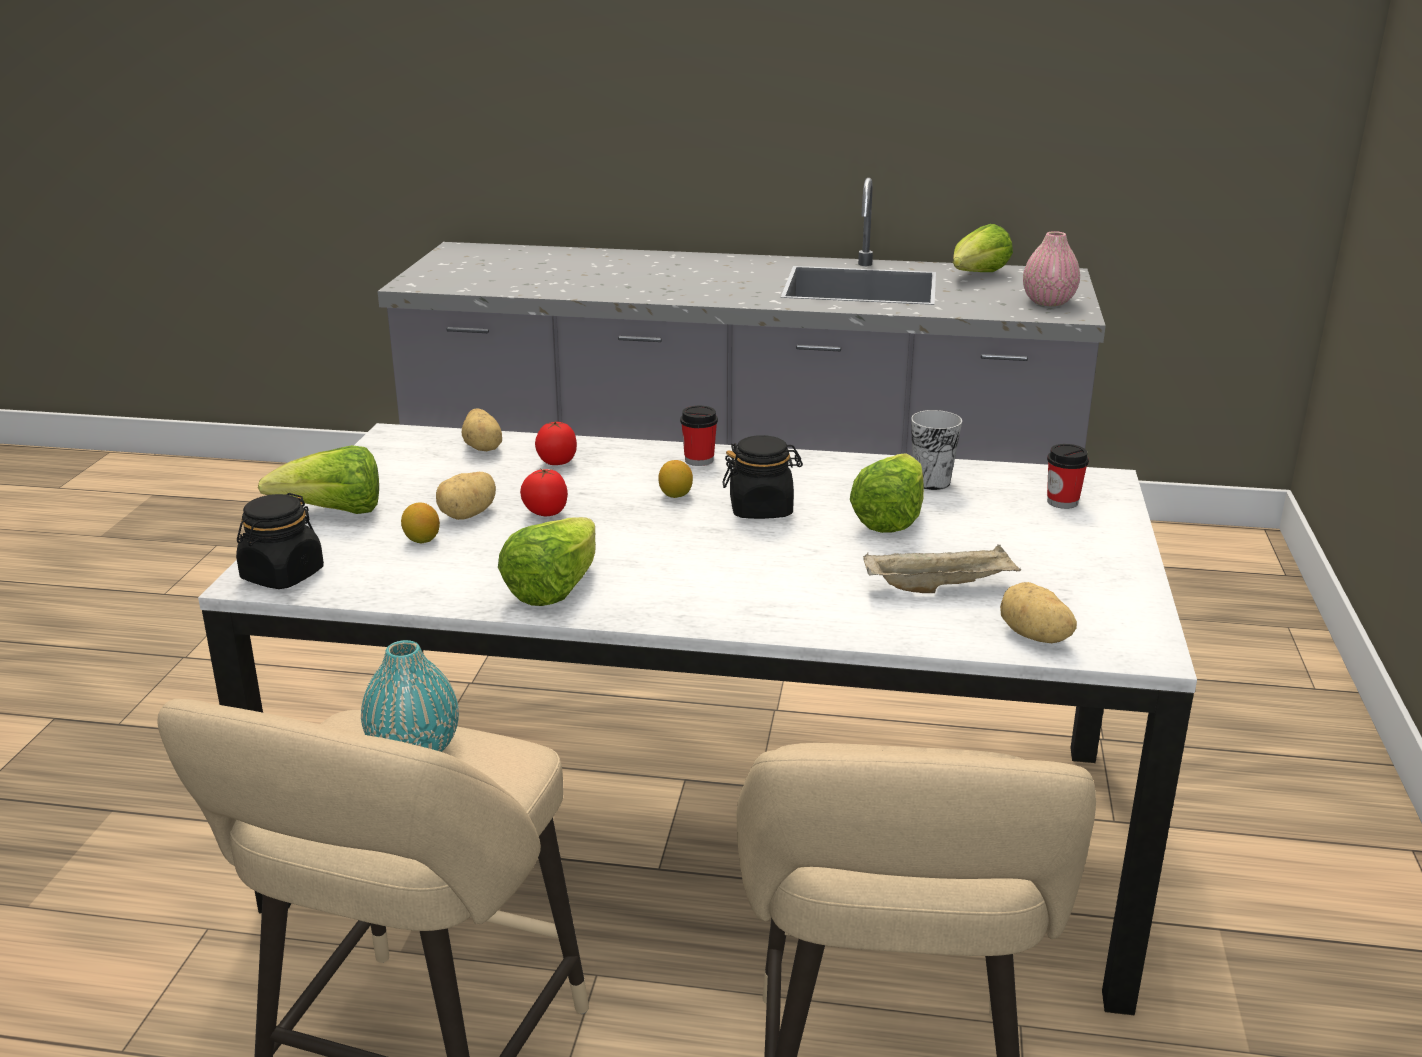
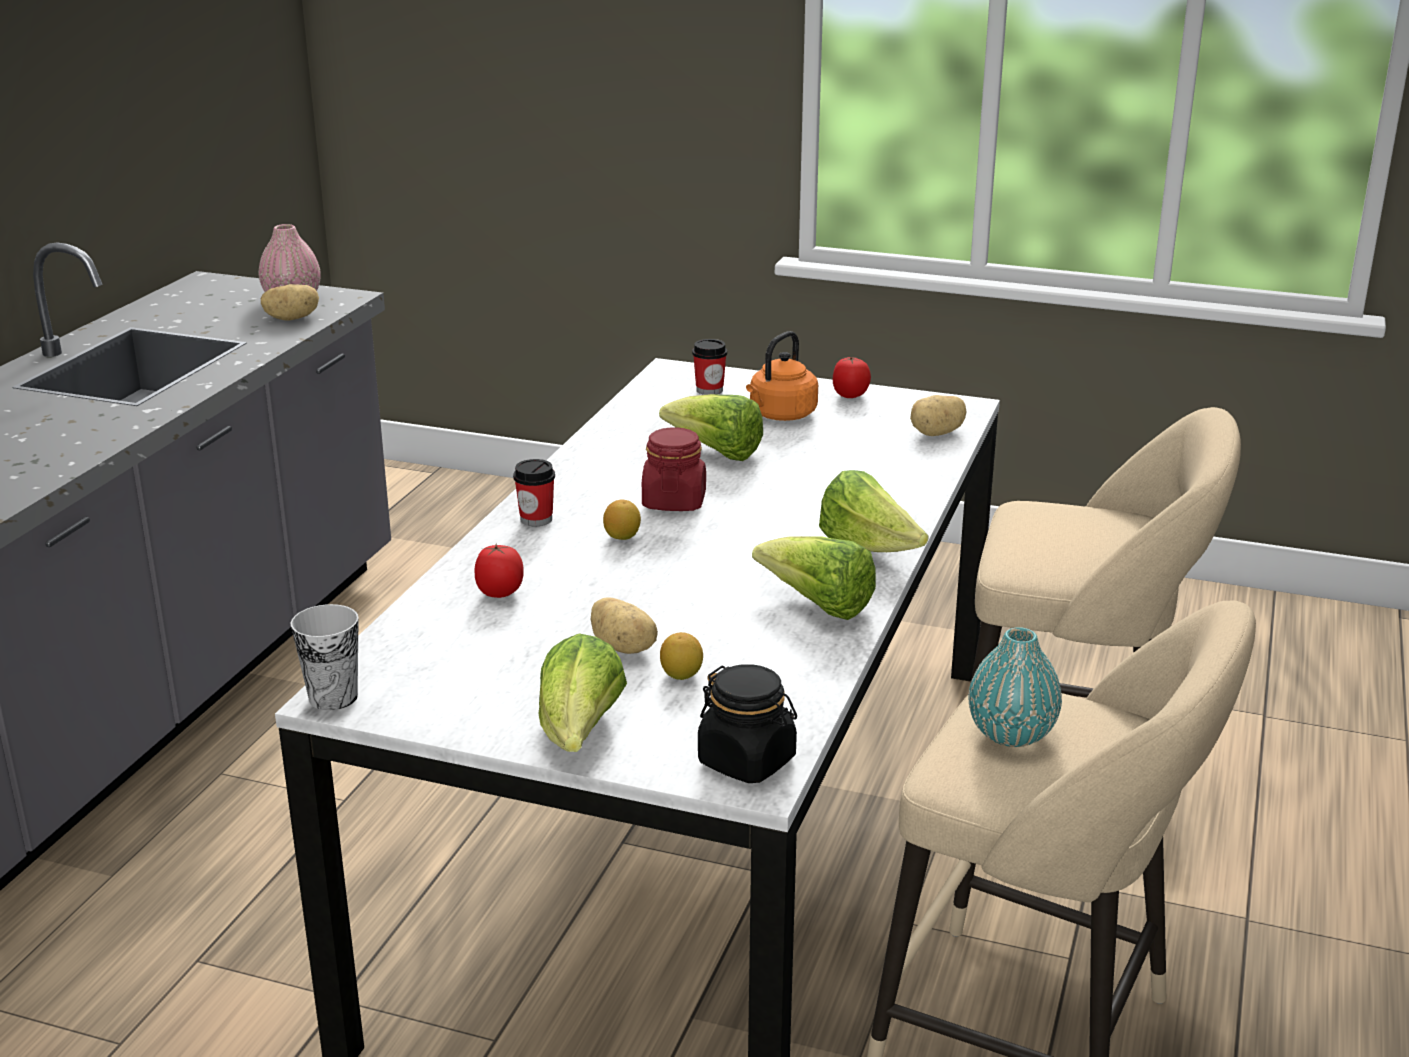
camera: 80 degrees left, 0 degrees up
(483, 448) = (423, 636): potato -> potato (292, 318)
(545, 513) = (639, 604): tomato -> tomato (850, 396)
(761, 509) = (674, 501): black jar -> red jar
(931, 482) = (646, 428): cup -> cup (333, 697)
(940, 587) = (852, 452): beige tray -> none
(978, 275) = (167, 312): lettuce -> lettuce (868, 548)
(1018, 542) = (780, 415): none -> orange kettle

